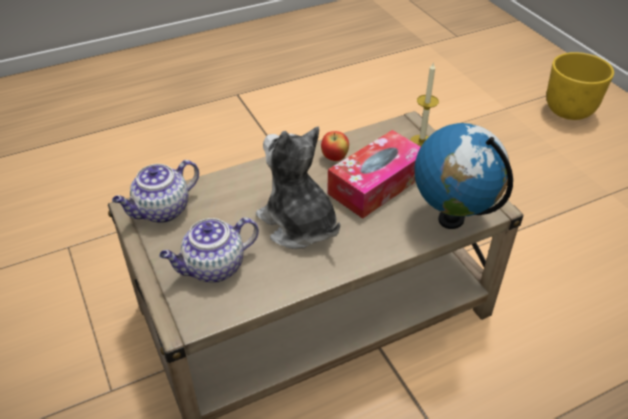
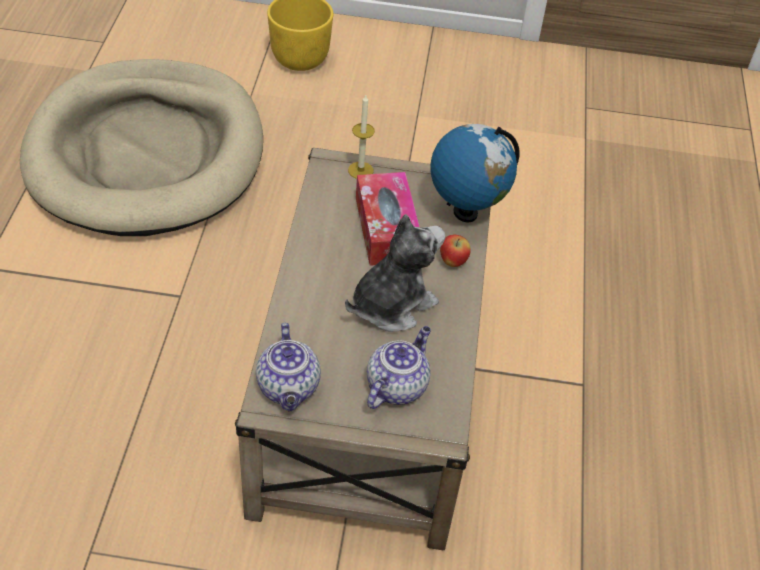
camera: 60 degrees left, 5 degrees up
(213, 268) = (396, 385): teapot -> teapot turned 150 degrees counterclockwise
(298, 224) = (391, 304): plush toy -> plush toy turned 150 degrees clockwise
(335, 158) = (327, 234): apple -> apple (453, 262)
(392, 99) = (146, 153): none -> beige dog bed

